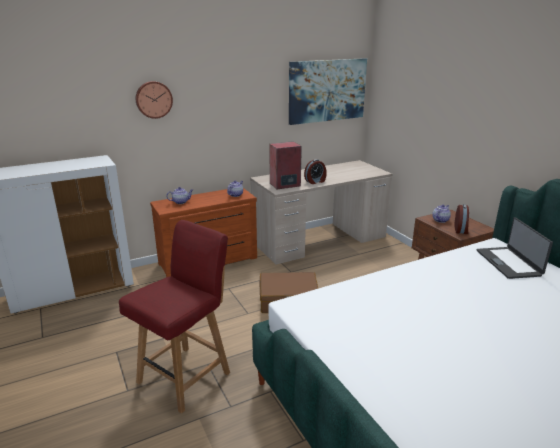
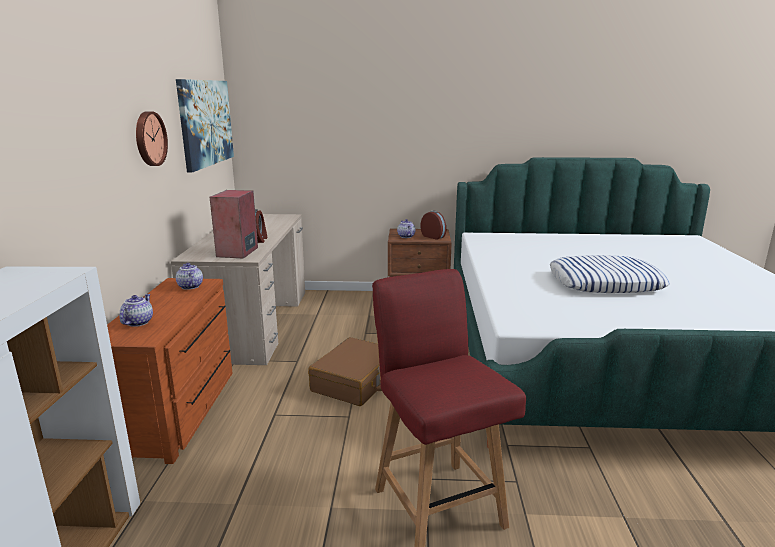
camera: 60 degrees left, 5 degrees down
(153, 99) = (54, 138): wall clock -> wall clock (149, 139)
(459, 337) = (605, 282): none -> pillow
(509, 263) = (508, 240): laptop -> none

